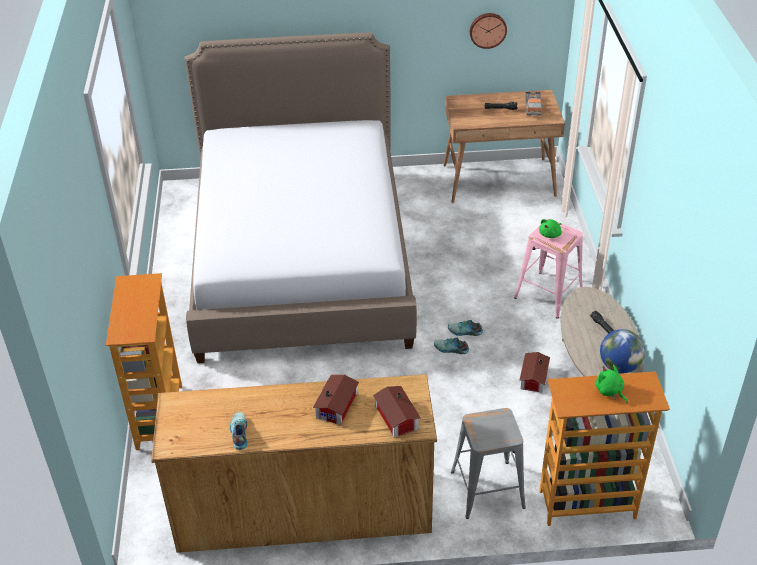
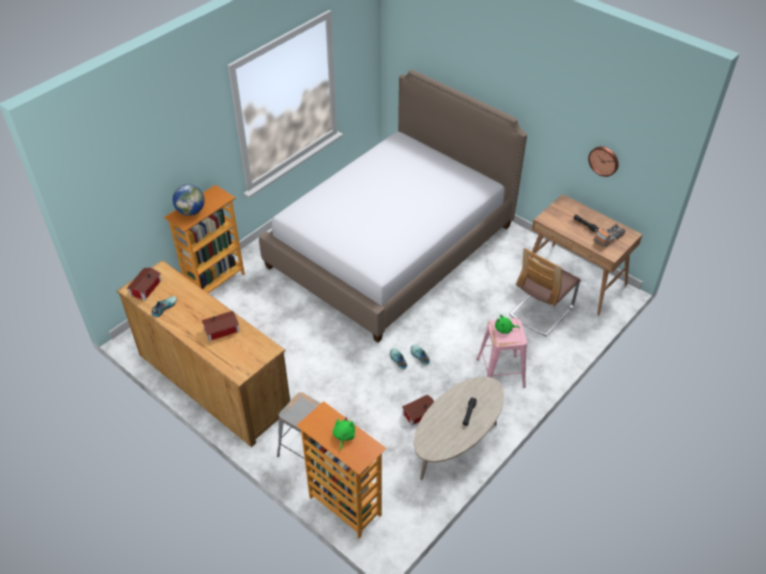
camera: 45 degrees right, 5 degrees up
(396, 418) = (236, 360): toy house -> toy house (144, 288)
(509, 223) = (541, 311): none -> chair
(619, 366) = (443, 442): globe -> globe (191, 211)

